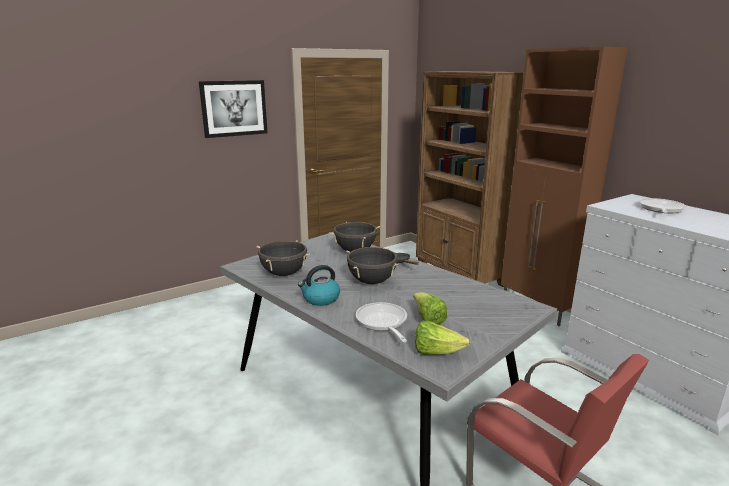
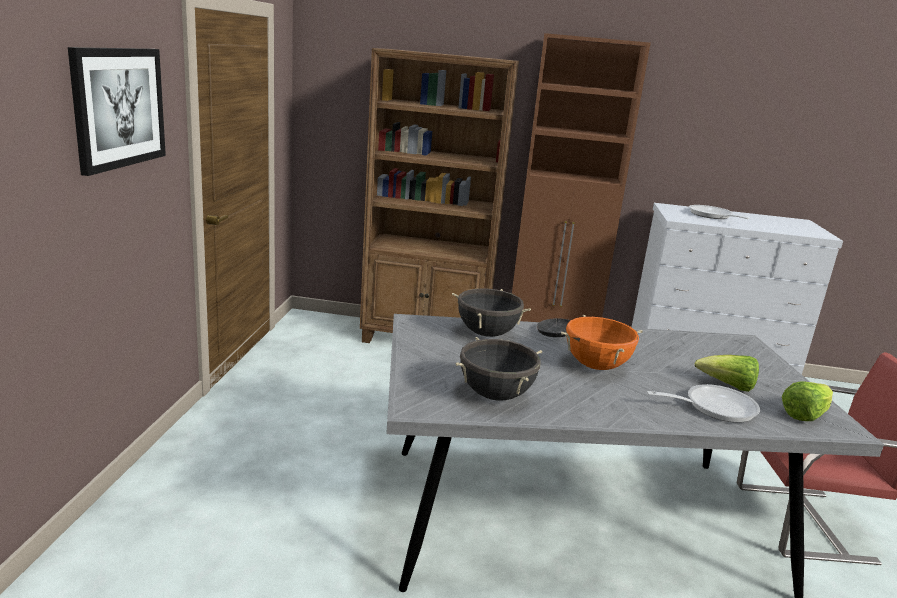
camera: 50 degrees left, 0 degrees up
(320, 299) = (610, 409): kettle -> none
(372, 282) = (596, 366): black cooking pot -> orange cooking pot
(382, 323) = (713, 407): frying pan -> frying pan turned 150 degrees clockwise

